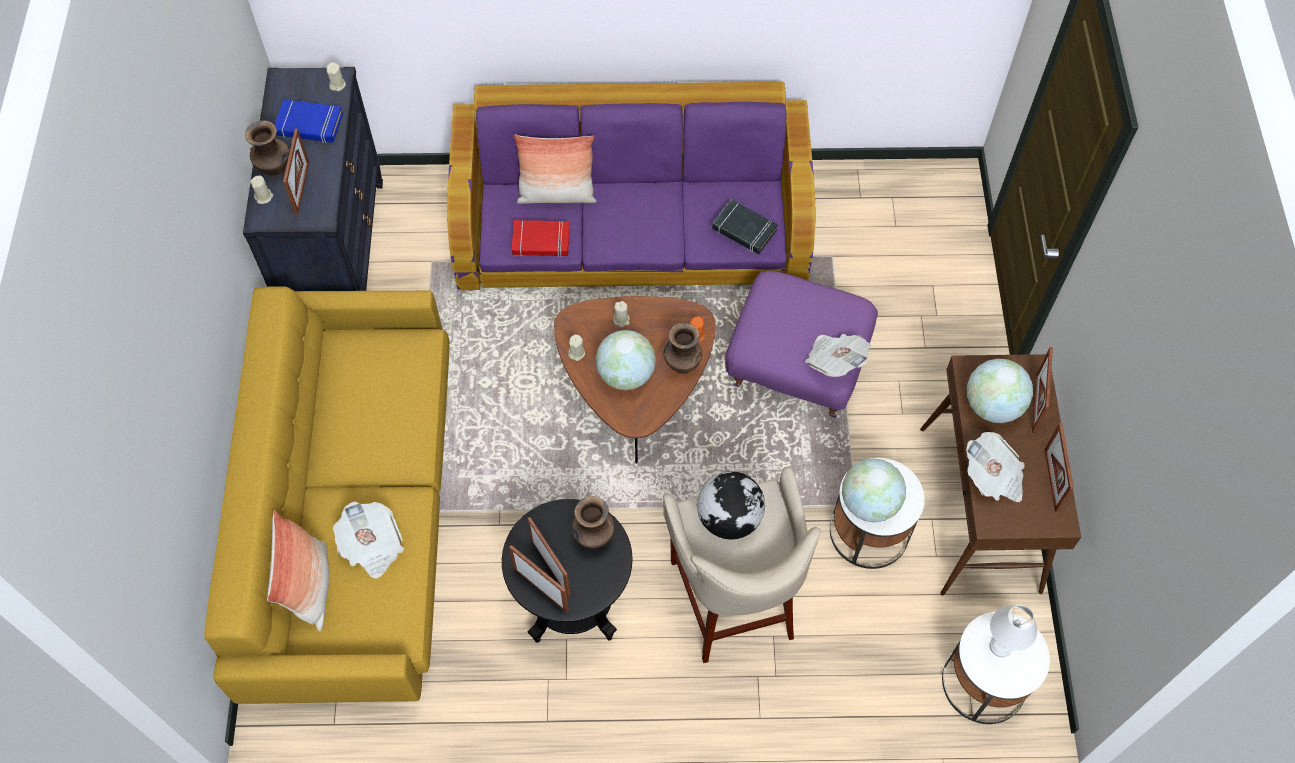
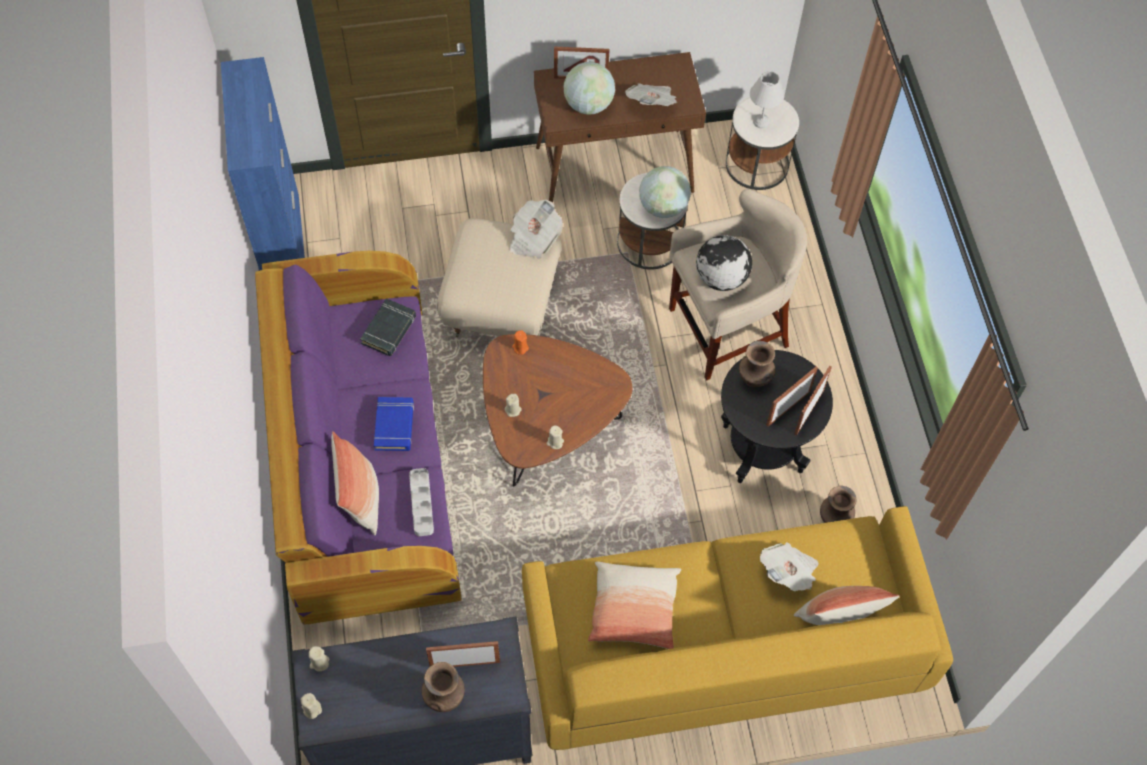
camera: 100 degrees left, 0 degrees up
(264, 197) = (482, 700): beige candle -> beige candle (312, 709)
(309, 125) = (379, 678): blue book -> blue book (394, 426)
(370, 393) = (634, 611): none -> pillow
(541, 241) = (421, 503): red book -> grey tray
(626, 374) = (571, 398): globe -> none
(681, 365) = (554, 355): brown vase -> brown vase (833, 521)
(796, 367) = (502, 304): purple ottoman -> beige ottoman
(889, 178) = (284, 245): none -> blue cabinet
(1051, 480) = (646, 69): picture frame -> none

